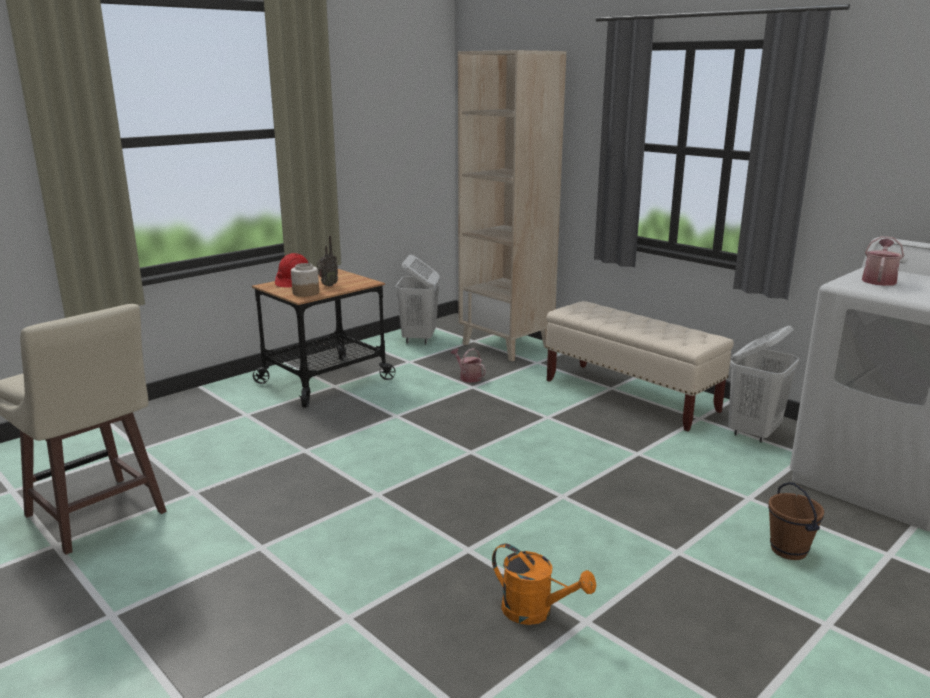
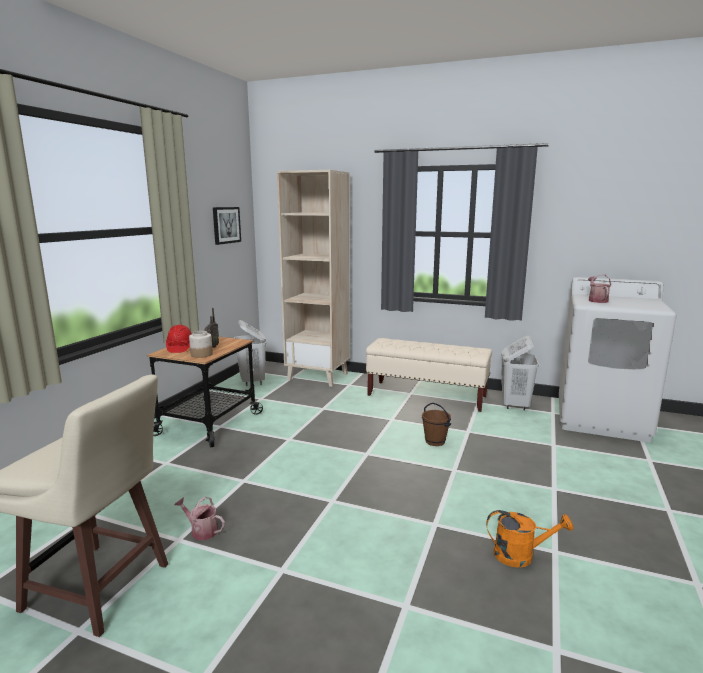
camera: 25 degrees left, 5 degrees down
(402, 125) = (226, 225): none -> picture
(468, 377) = (313, 402): watering can -> watering can (201, 531)
(789, 550) = (605, 471): brown bucket -> brown bucket (435, 441)

